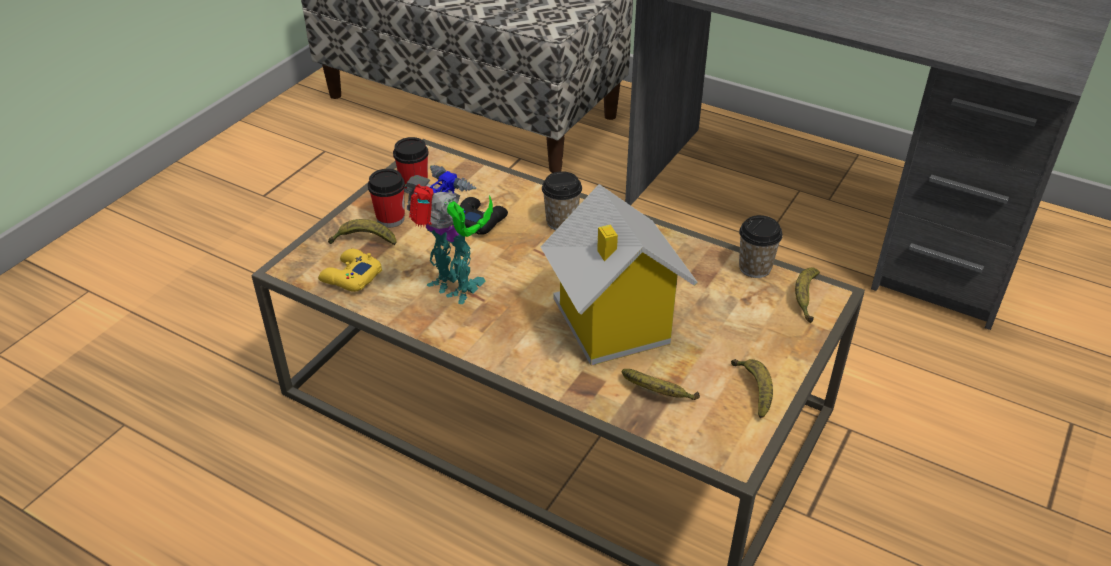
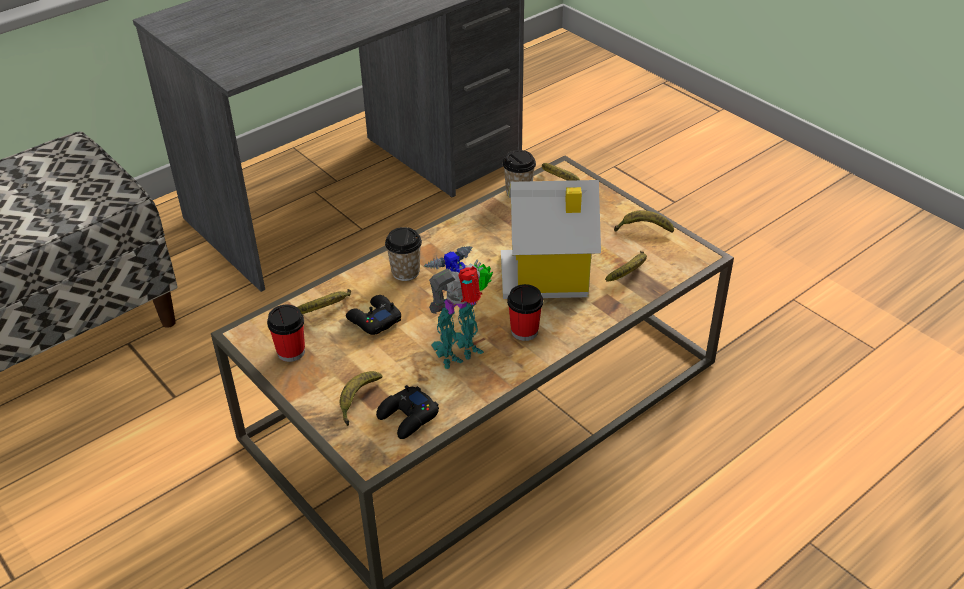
camera: 70 degrees left, 0 degrees up
(350, 277) = (408, 417): yellow game controller -> black game controller
(390, 219) = (334, 377): cup -> cup (524, 331)
(482, 189) = (326, 308): none -> banana

